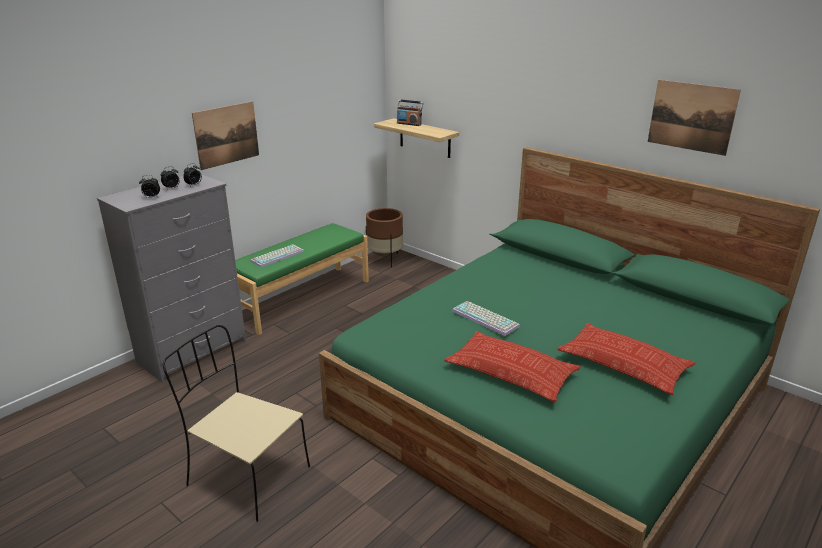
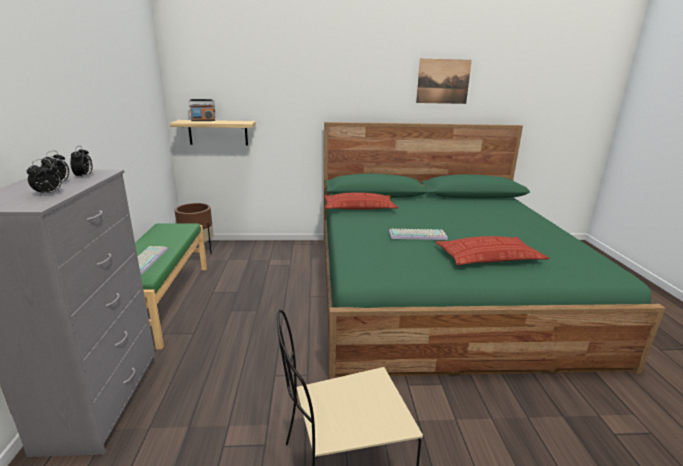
camera: 45 degrees left, 5 degrees down
(226, 135) = (67, 124): picture -> none
(624, 364) = (517, 232): pillow -> pillow (359, 207)

